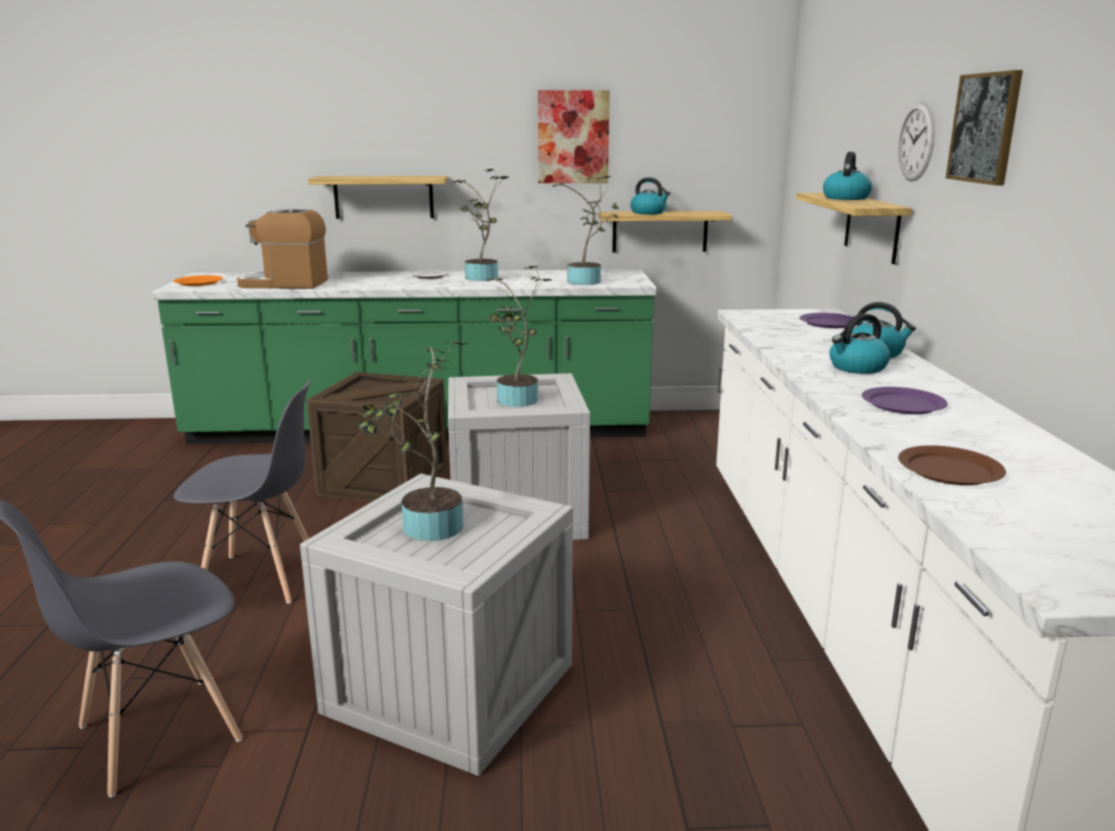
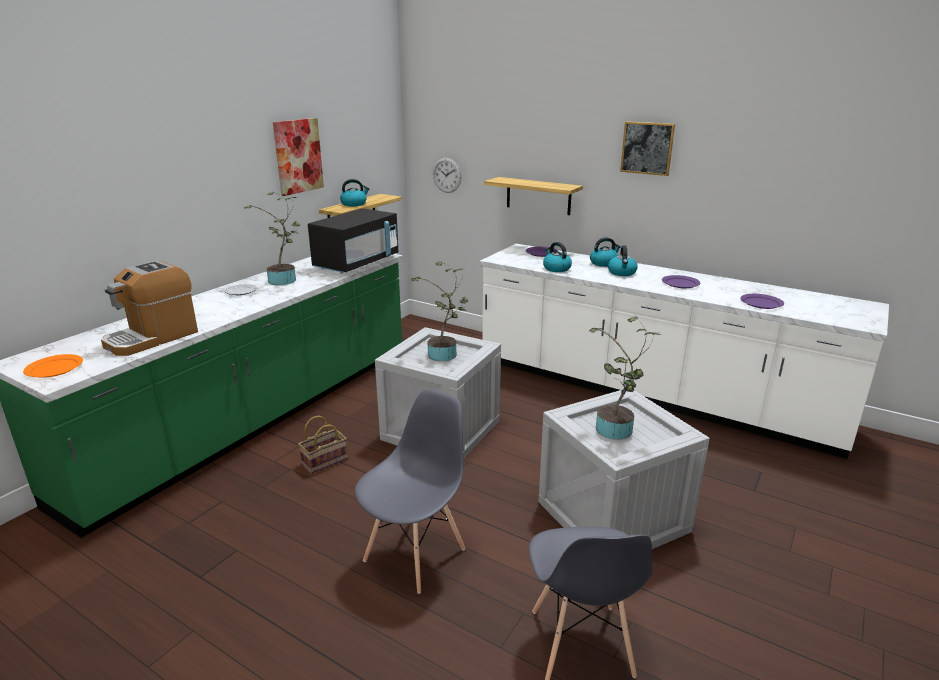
camera: 55 degrees left, 5 degrees up
(383, 197) = (172, 232): shelf -> none
(384, 481) = (325, 460): crate -> basket
(587, 282) = (357, 263): potted plant -> black microwave
(846, 198) = (527, 182): kettle -> kettle (556, 268)
(916, 142) = (580, 151): wall clock -> wall clock (447, 175)
(950, 470) = (761, 303): brown plate -> purple plate

